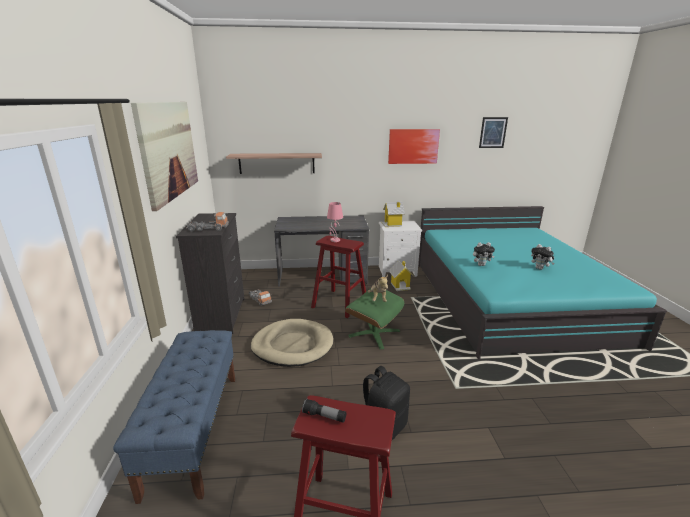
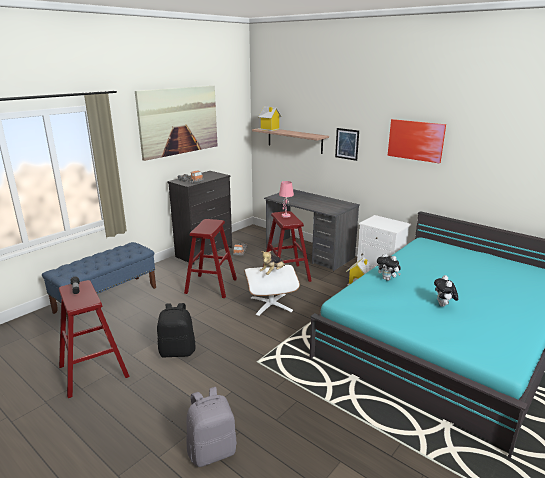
camera: 45 degrees right, 0 degrees up
(292, 345) = (211, 286): beige dog bed -> red stool
(374, 333) = (271, 304): green ottoman -> white ottoman
(392, 224) = (380, 220): toy house -> toy house (269, 129)
(493, 132) = (517, 135): picture -> picture (347, 144)
(574, 489) = (212, 451): none -> grey backpack

